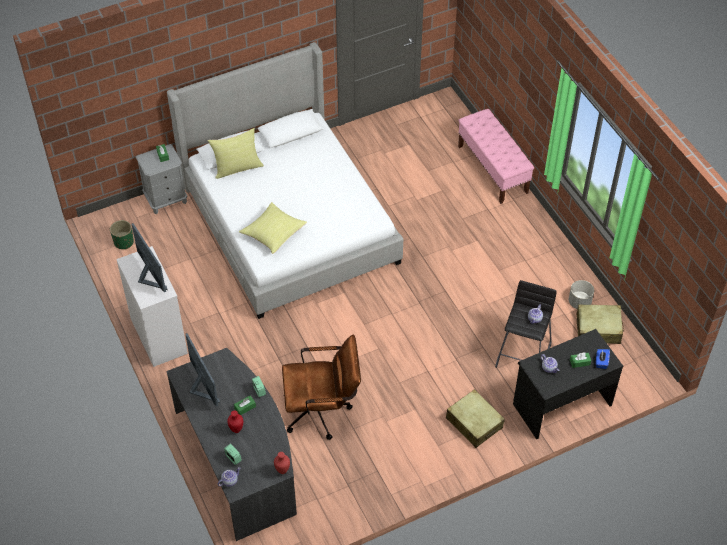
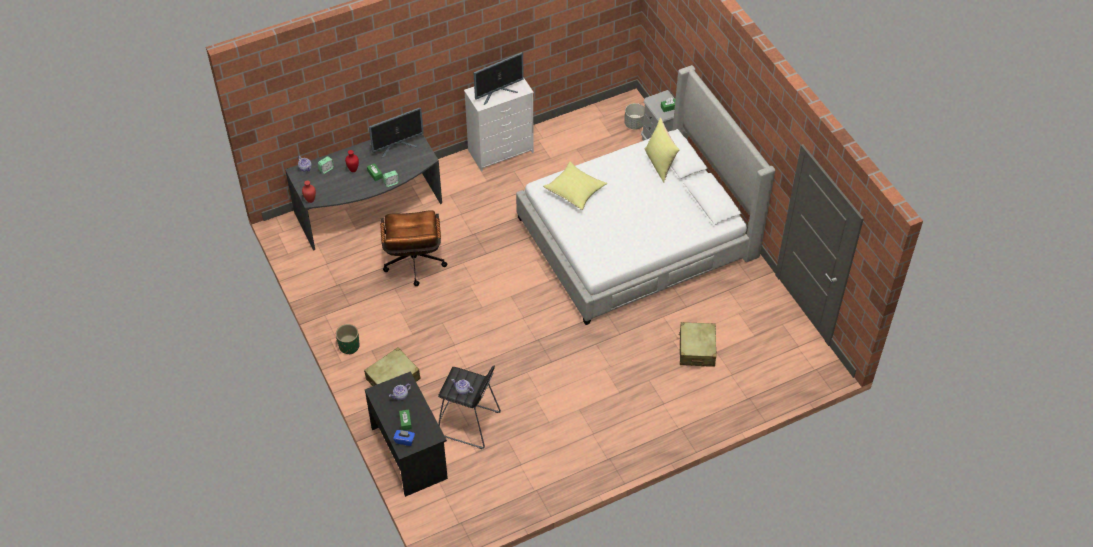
camera: 90 degrees right, 0 degrees up
(123, 242) = (606, 120): green planter -> green planter (349, 346)
(493, 169) = (723, 411): pink bench -> none
(579, 302) = (536, 480): grey planter -> grey planter (634, 124)
(598, 329) = (500, 494): beige suitcase -> beige suitcase (697, 349)

